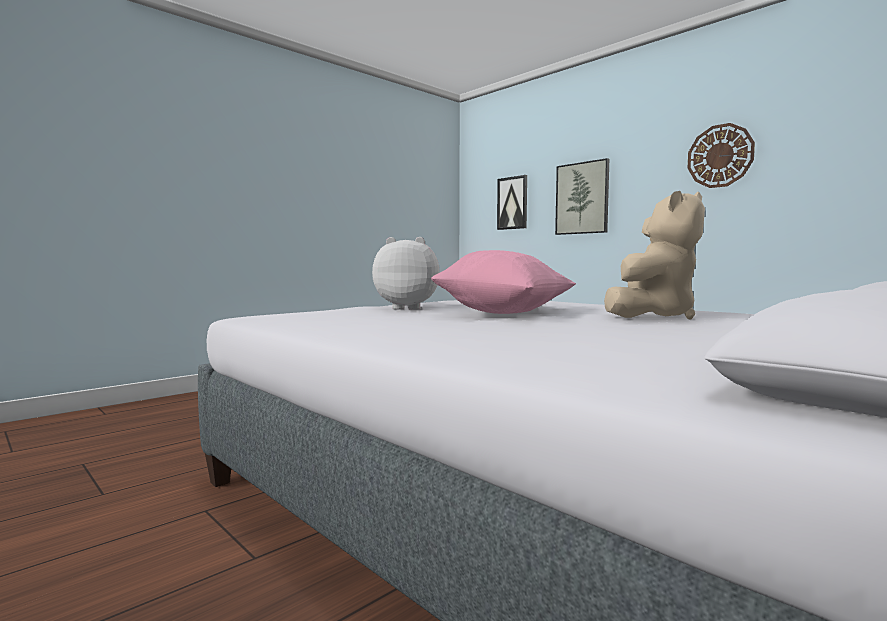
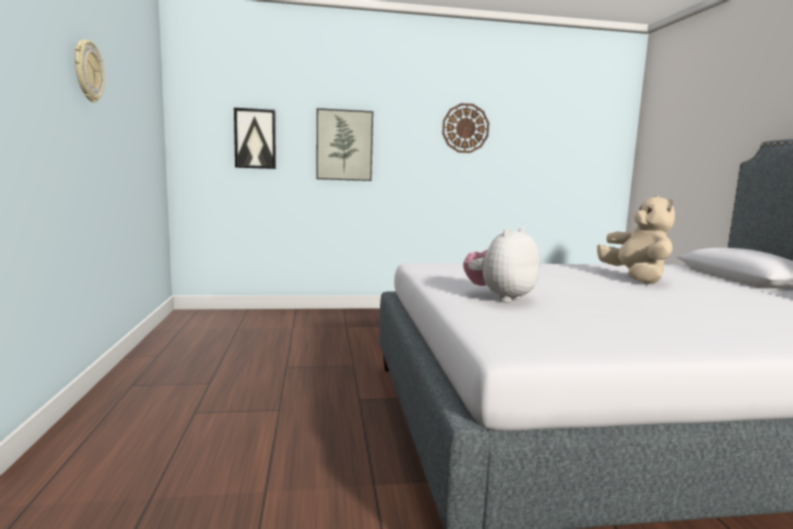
camera: 55 degrees left, 5 degrees up
(343, 168) = (87, 71): none -> wall clock
(505, 313) = (586, 291): pink pillow -> none

